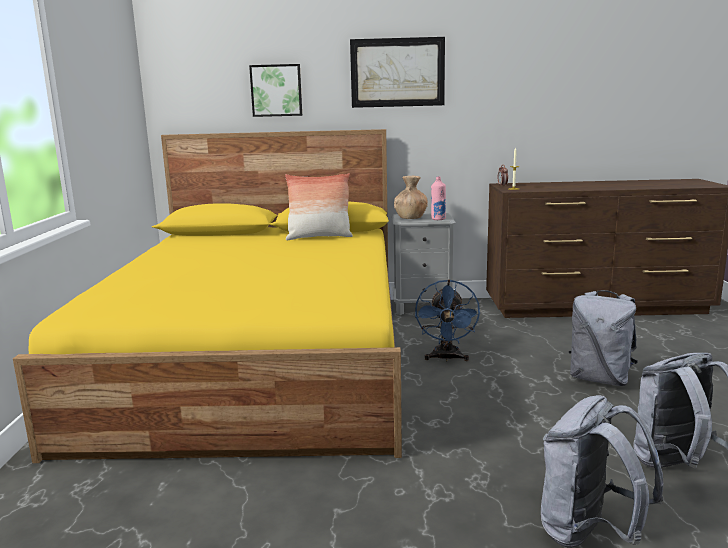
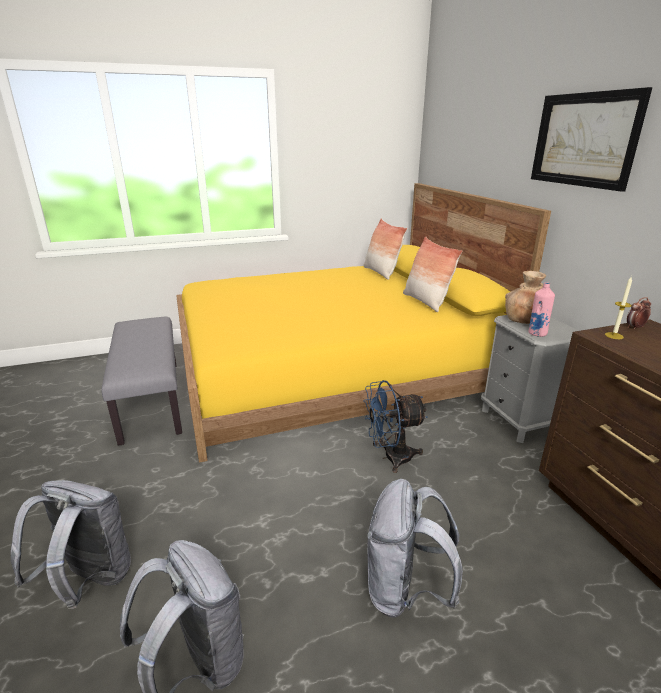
camera: 70 degrees right, 10 degrees up
(200, 497) = (152, 400): none -> grey bench
(206, 239) = (381, 273): none -> pillow
(276, 90) = (485, 152): picture -> none

